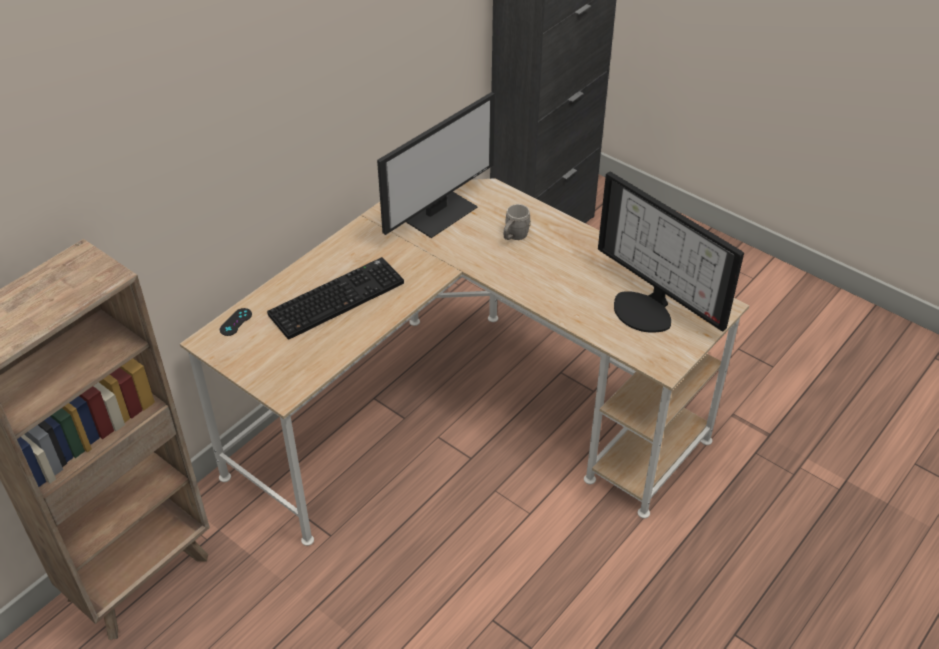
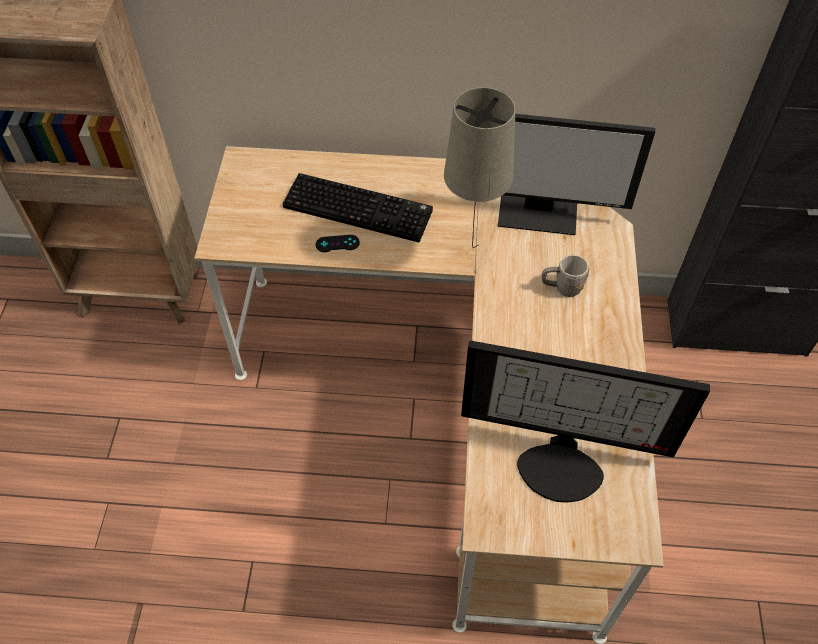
camera: 55 degrees right, 10 degrees up
(236, 322) = (276, 163): black game controller -> black game controller (337, 243)
(444, 264) = (471, 256): none -> beige table lamp
(647, 309) = (562, 463): monitor -> monitor turned 90 degrees counterclockwise

